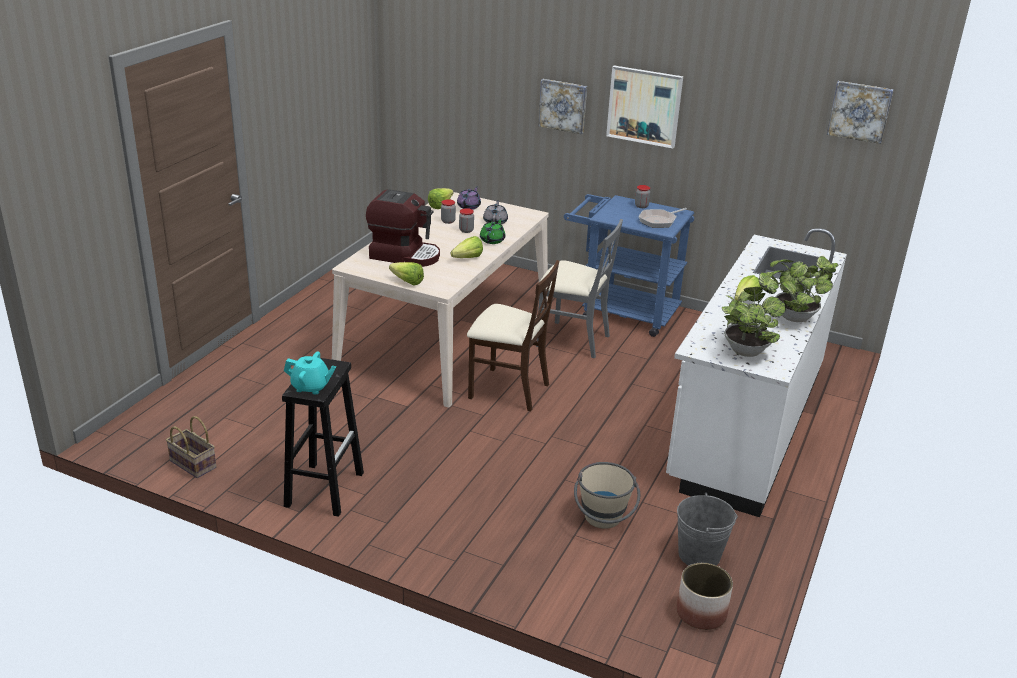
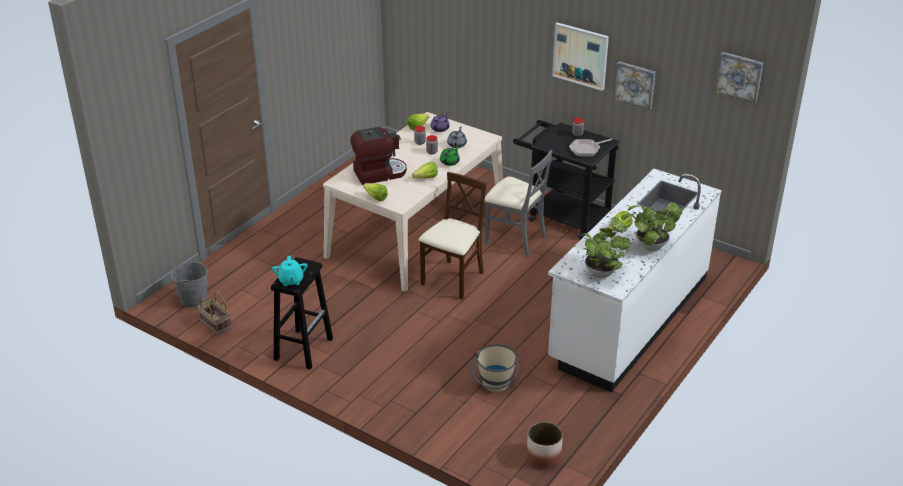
camera: 10 degrees right, 5 degrees up
(311, 387) = (291, 281): turquoise teapot -> turquoise teapot turned 60 degrees clockwise
(405, 255) = (379, 173): coffee machine -> coffee machine turned 45 degrees counterclockwise
(508, 390) = (453, 279): beige chair -> beige chair turned 90 degrees counterclockwise
(563, 105) = (520, 48): picture -> picture (635, 84)
(621, 311) = (562, 216): blue cart -> black cart
(699, 555) = (556, 416): grey bucket -> grey bucket (193, 299)

